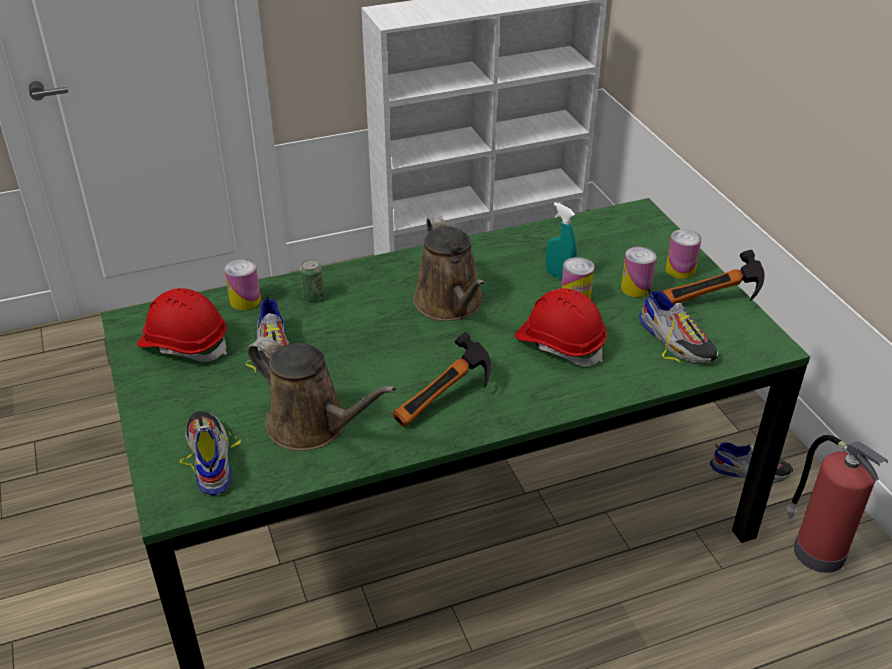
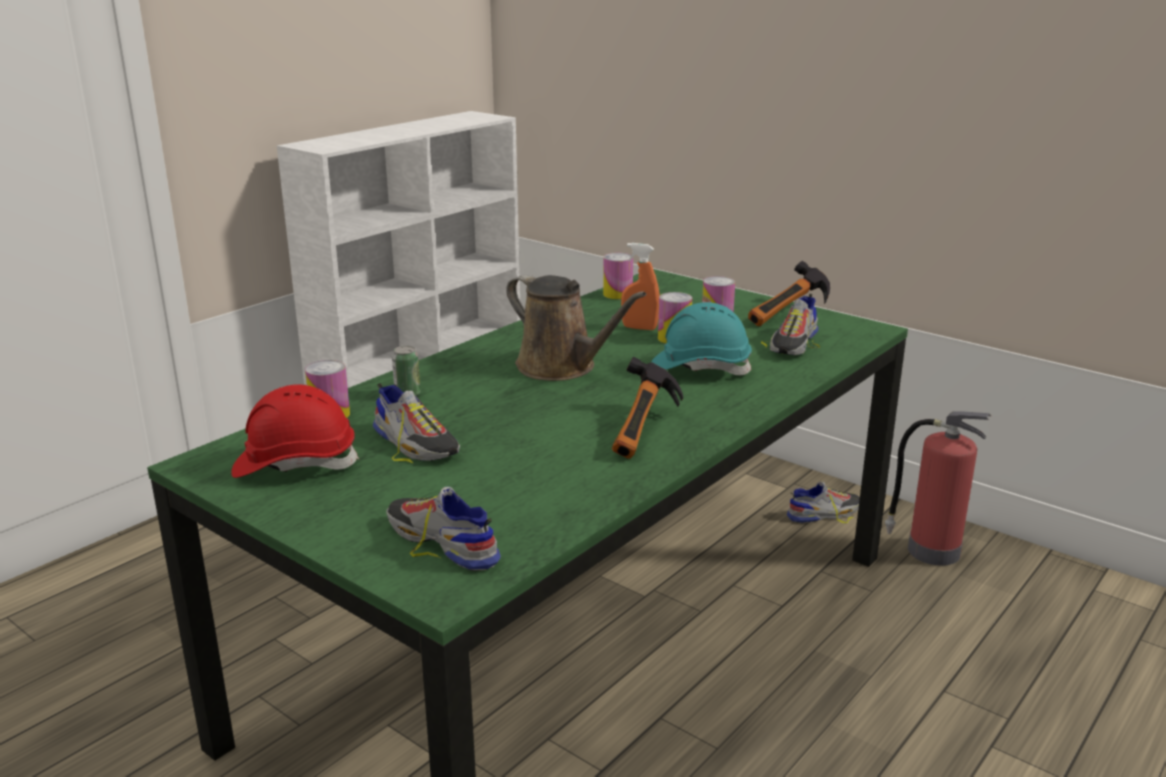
camera: 30 degrees left, 15 degrees down
(313, 426) = (532, 484): brown watering can -> none
(559, 276) = (639, 328): turquoise spray bottle -> orange spray bottle
(560, 344) = (699, 368): red hard hat -> turquoise hard hat
(676, 340) = (794, 343): shoe -> shoe turned 90 degrees clockwise
(680, 270) = (738, 303): can -> can (617, 294)

